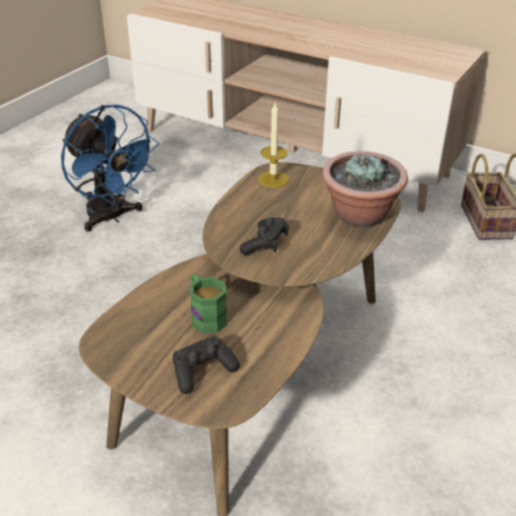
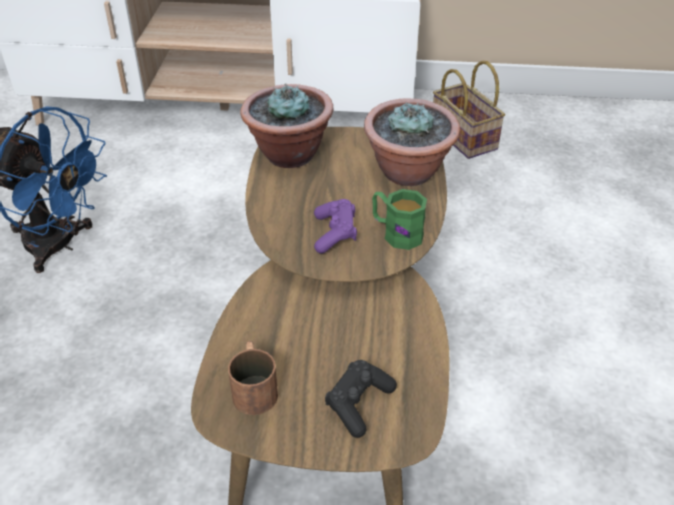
camera: 25 degrees left, 5 degrees up
(137, 333) = (254, 386): none -> brown mug
(205, 316) = (316, 338): green mug -> green mug (396, 233)
(265, 244) = (335, 234): black game controller -> purple game controller
(273, 179) = (289, 154): candle -> potted plant

